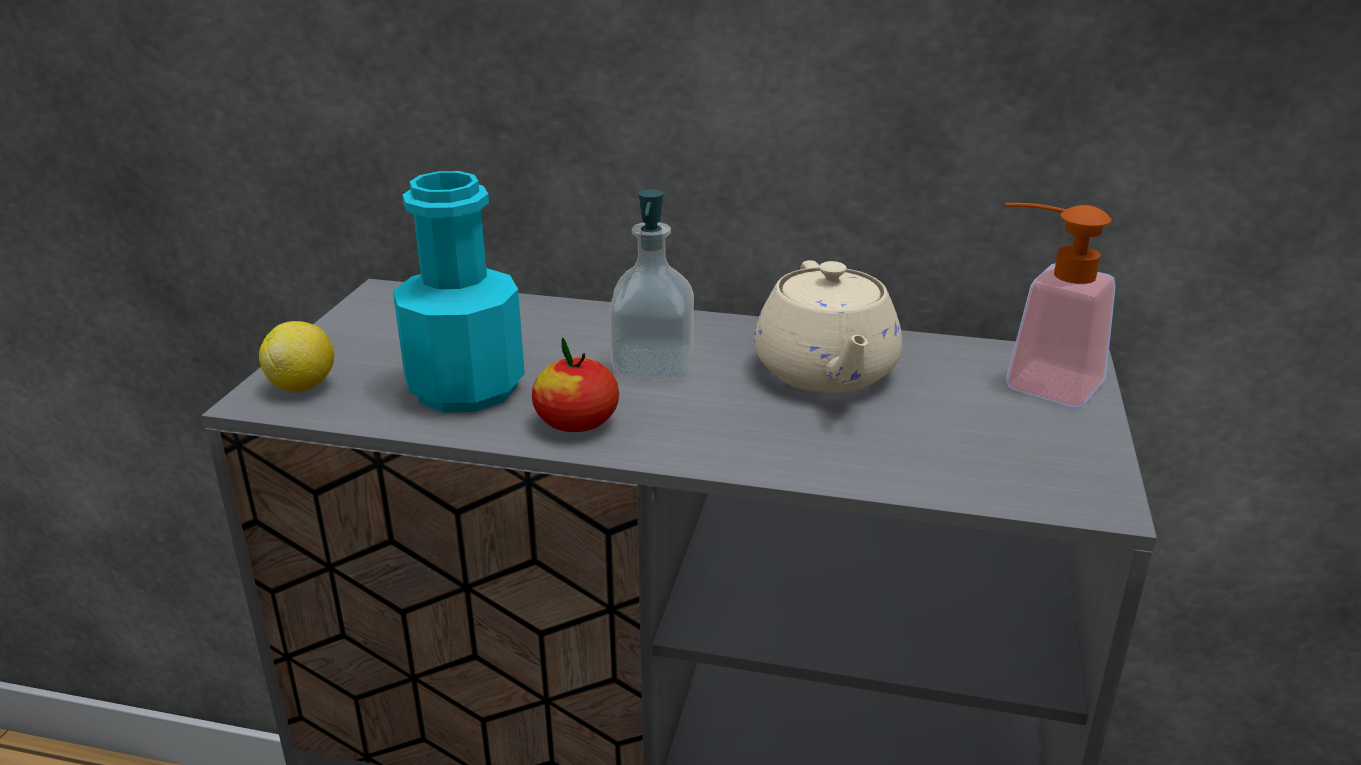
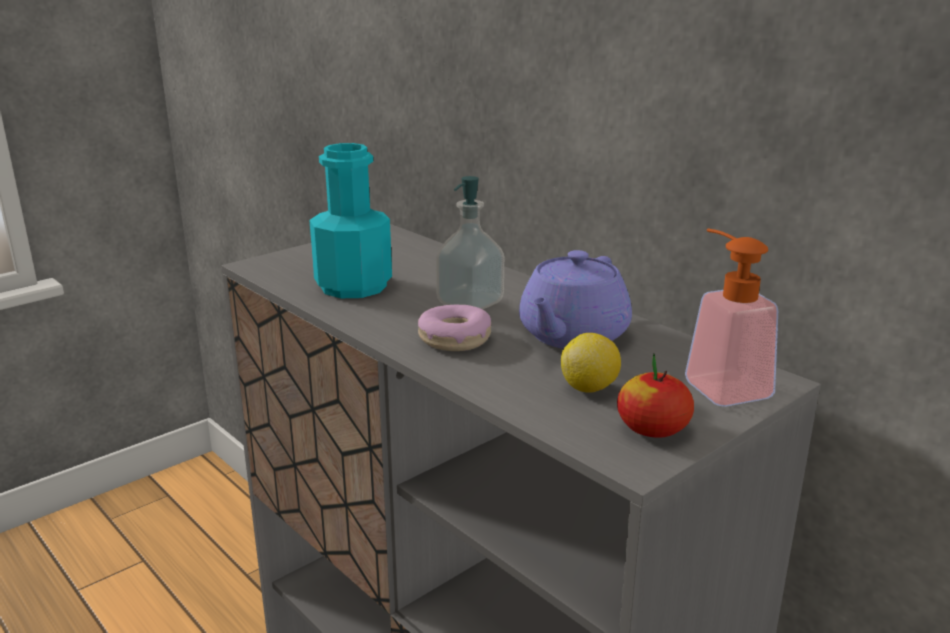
camera: 35 degrees right, 5 degrees down
(303, 386) = (280, 264): lemon -> lemon (589, 388)
(577, 422) = (383, 318): apple -> apple (652, 429)
(707, 421) = (455, 338): none -> donut
(826, 373) = (572, 336): beige teapot -> purple teapot

